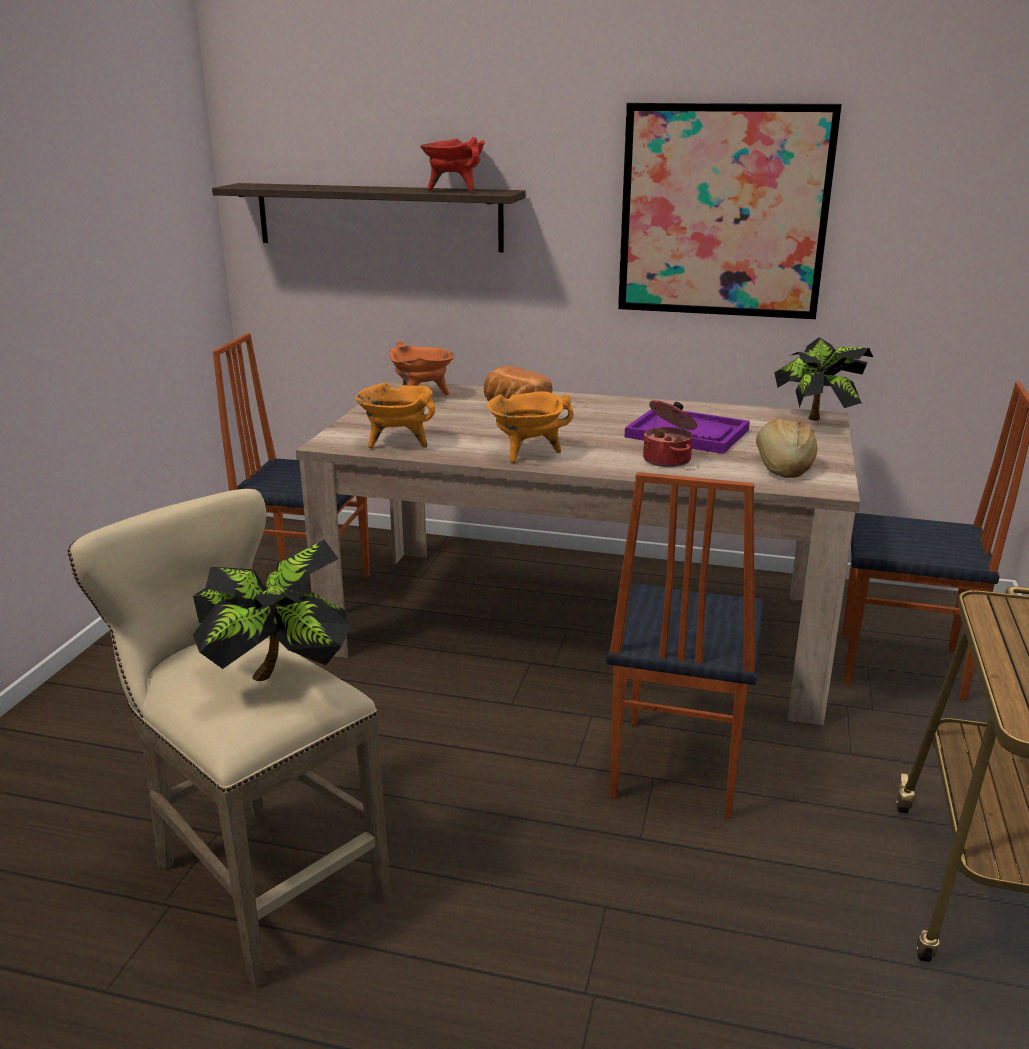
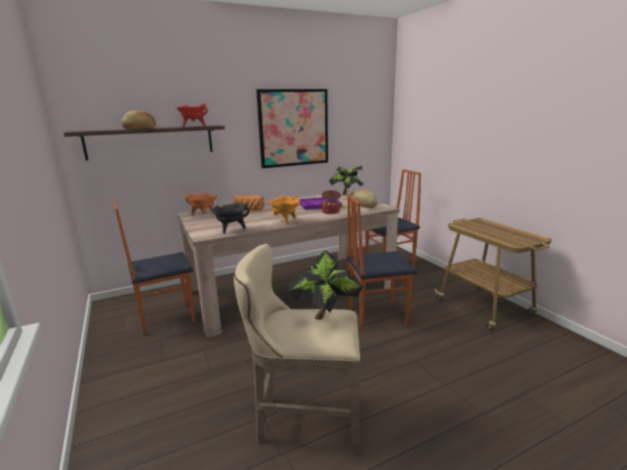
camera: 40 degrees left, 5 degrees down
(348, 188) = (140, 128): none -> bread
(397, 443) = (231, 229): orange cooking pot -> black cooking pot
(674, 767) = (376, 316): chair -> chair turned 105 degrees clockwise

